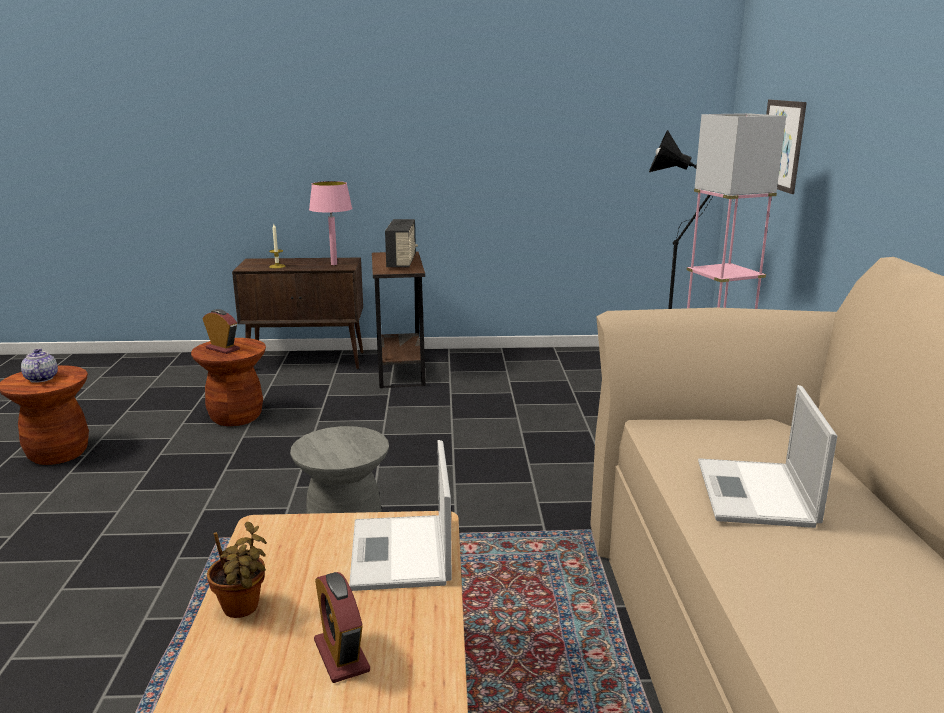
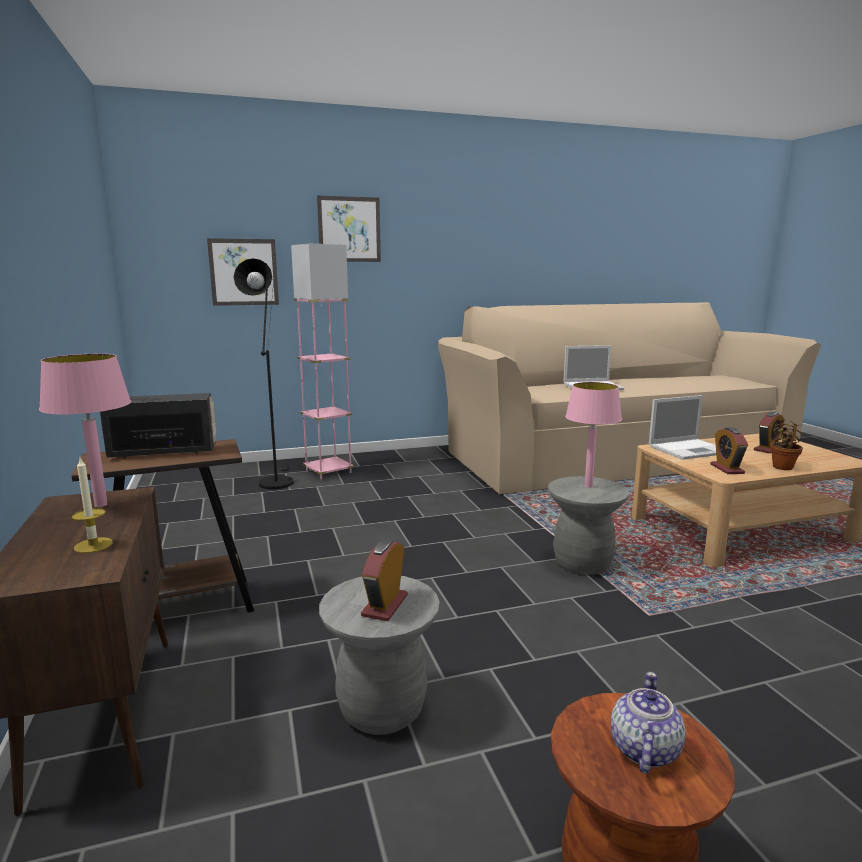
camera: 105 degrees left, 5 degrees down
(41, 379) = (643, 750): teapot -> teapot turned 150 degrees clockwise
(236, 417) = (382, 709): brown stool -> grey stool
(285, 544) = (727, 469): none -> alarm clock
(345, 447) = (588, 486): none -> pink table lamp
(864, 87) = (349, 229): none -> picture

